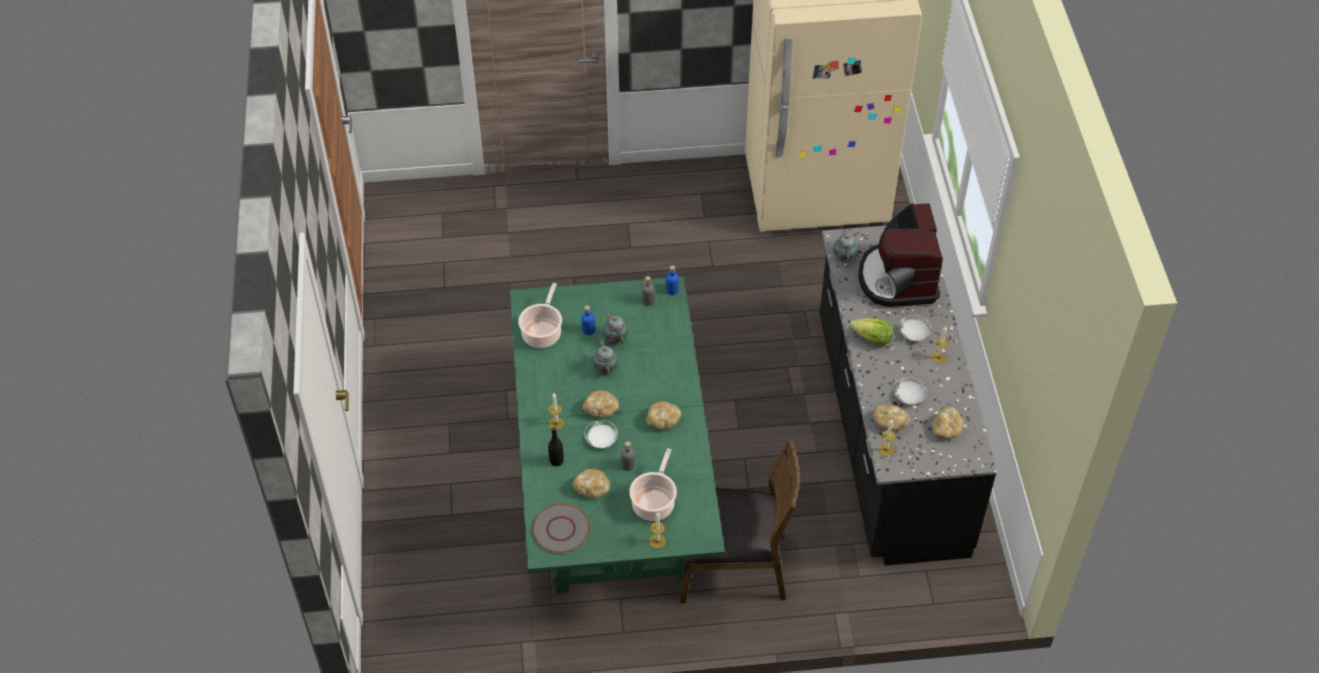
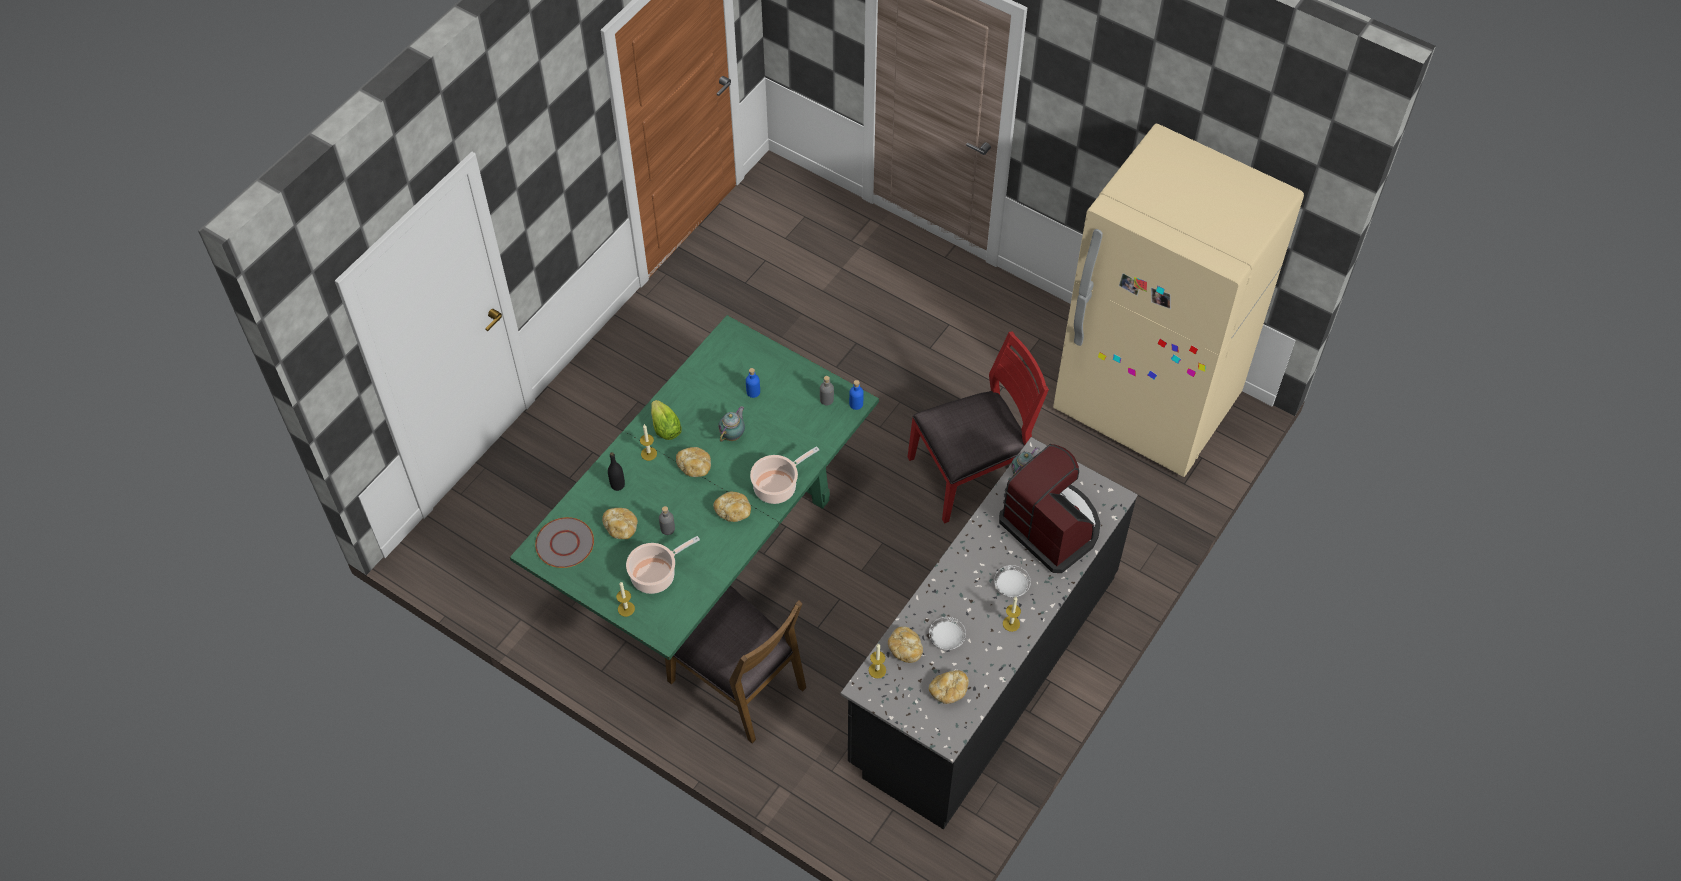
camera: 40 degrees right, 5 degrees up
(542, 332) = (715, 369): cooking pot -> cooking pot (777, 486)
(601, 440) = (668, 493): white plate -> none
(615, 338) = (767, 414): teapot -> none
(746, 311) = (972, 472): none -> red chair
(872, 339) = (970, 565): lettuce -> lettuce (665, 428)
(898, 278) = (1052, 527): coffee machine -> coffee machine turned 105 degrees clockwise

